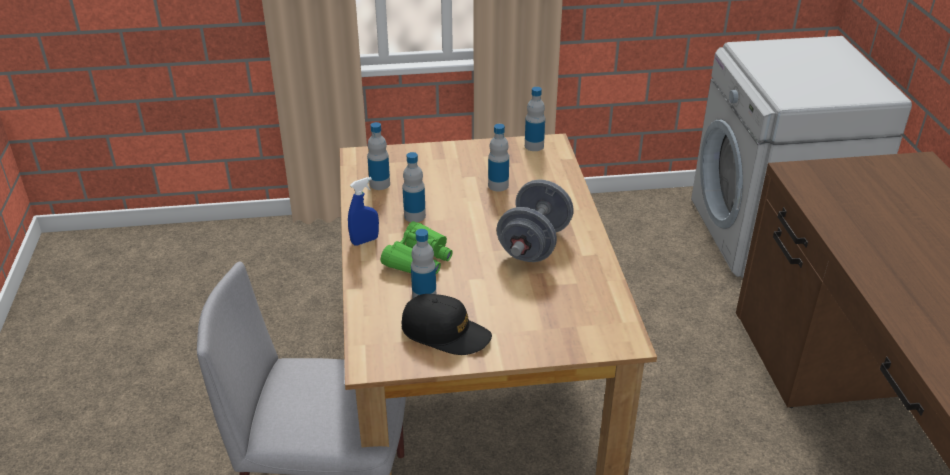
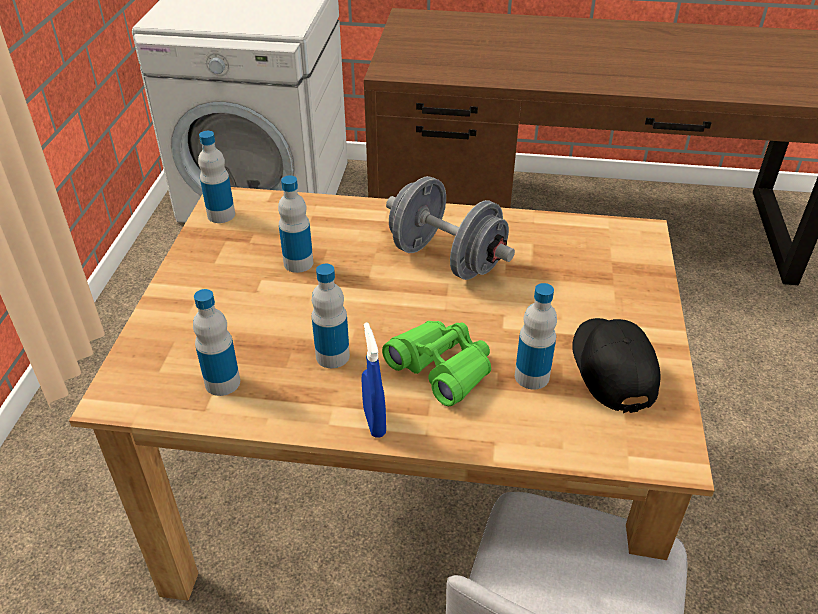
camera: 75 degrees left, 5 degrees up
(445, 333) = (612, 368): black cap -> black cap turned 45 degrees counterclockwise

